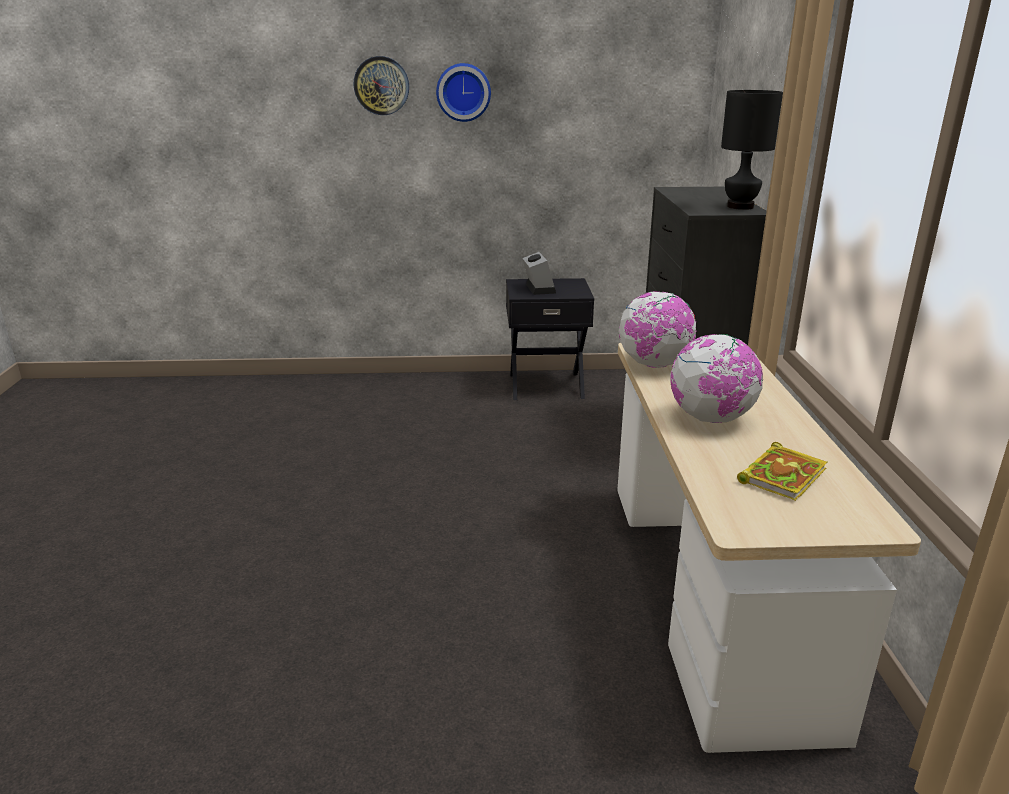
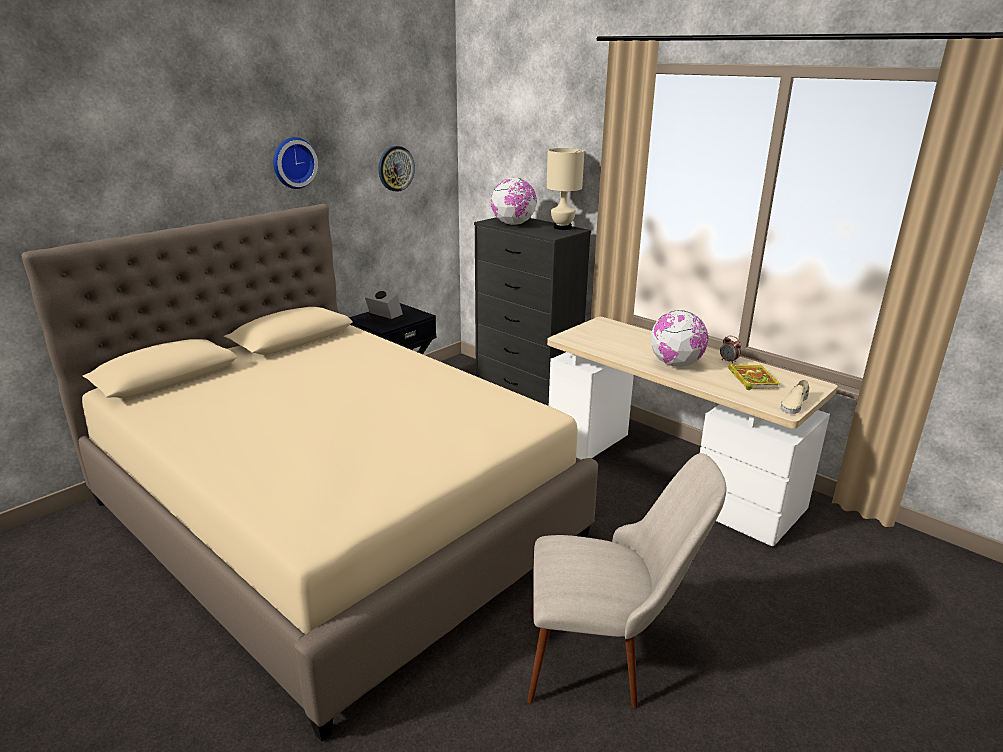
camera: 45 degrees left, 0 degrees up
(323, 712) = (605, 656): none -> beige chair
(332, 462) = (334, 519): none -> beige bed
(381, 85) = (222, 164): wall clock -> wall clock (395, 168)
(654, 365) = (592, 345): globe -> globe (513, 224)
(739, 207) = (562, 228): black table lamp -> beige table lamp
(771, 528) = (794, 404): none -> beige shoe
(801, 443) = (729, 361): none -> alarm clock

